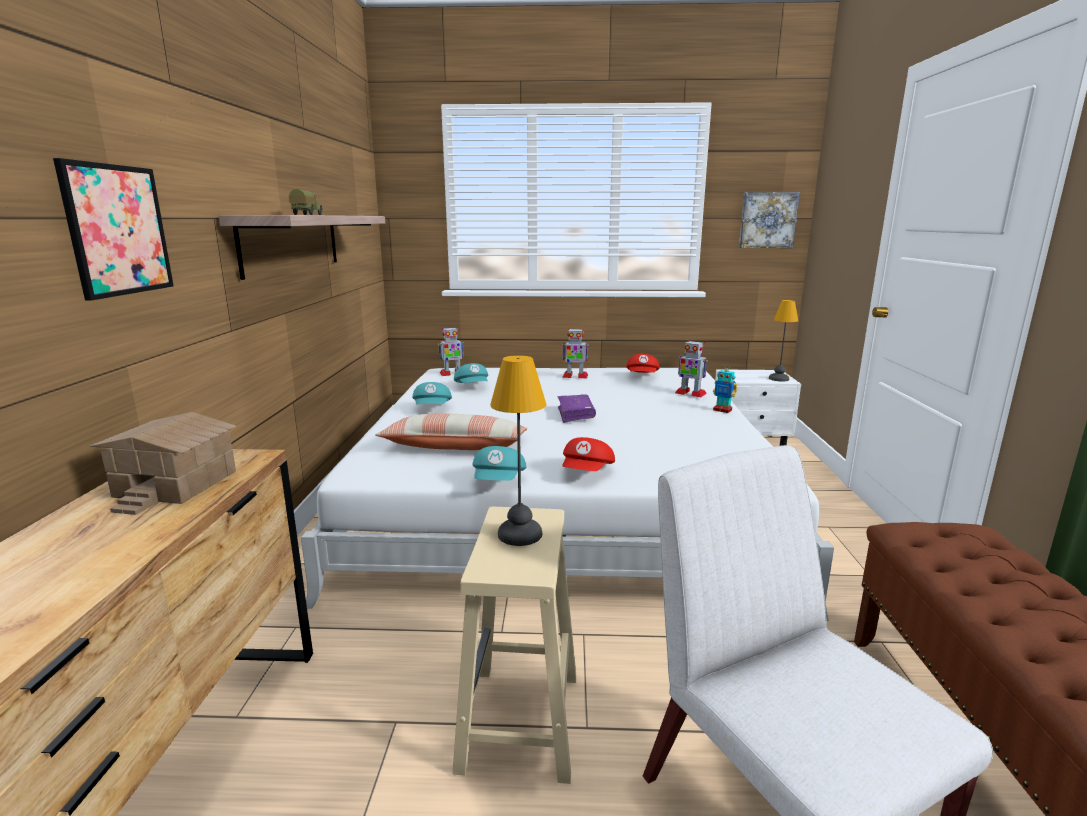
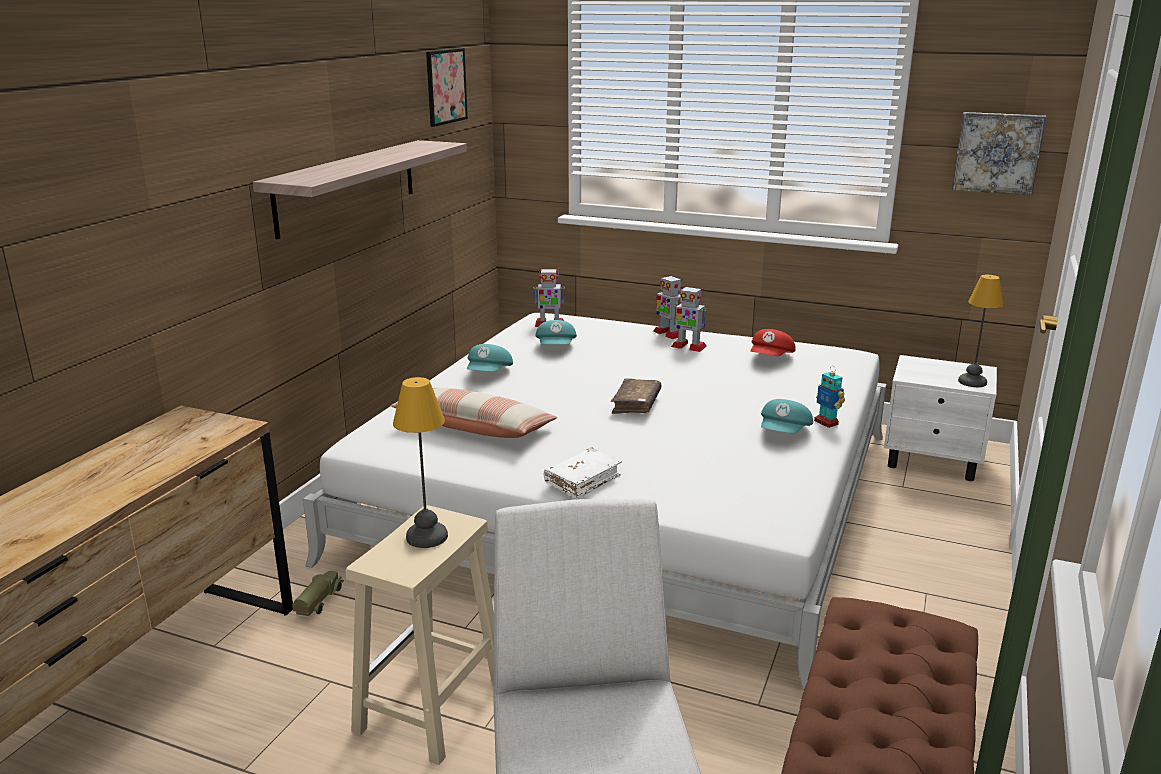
camera: 20 degrees right, 5 degrees up
(118, 230) = (147, 221): picture -> picture (446, 86)
(179, 484) = (170, 445): toy house -> none
(306, 215) = (352, 165): toy truck -> toy truck (318, 603)
(499, 482) = (485, 476): turquoise cap -> turquoise cap (785, 433)
(575, 414) = (636, 404): purple book -> brown book
(587, 472) = (582, 480): red cap -> white book
(690, 393) = (808, 392): toy robot -> toy robot (668, 333)

